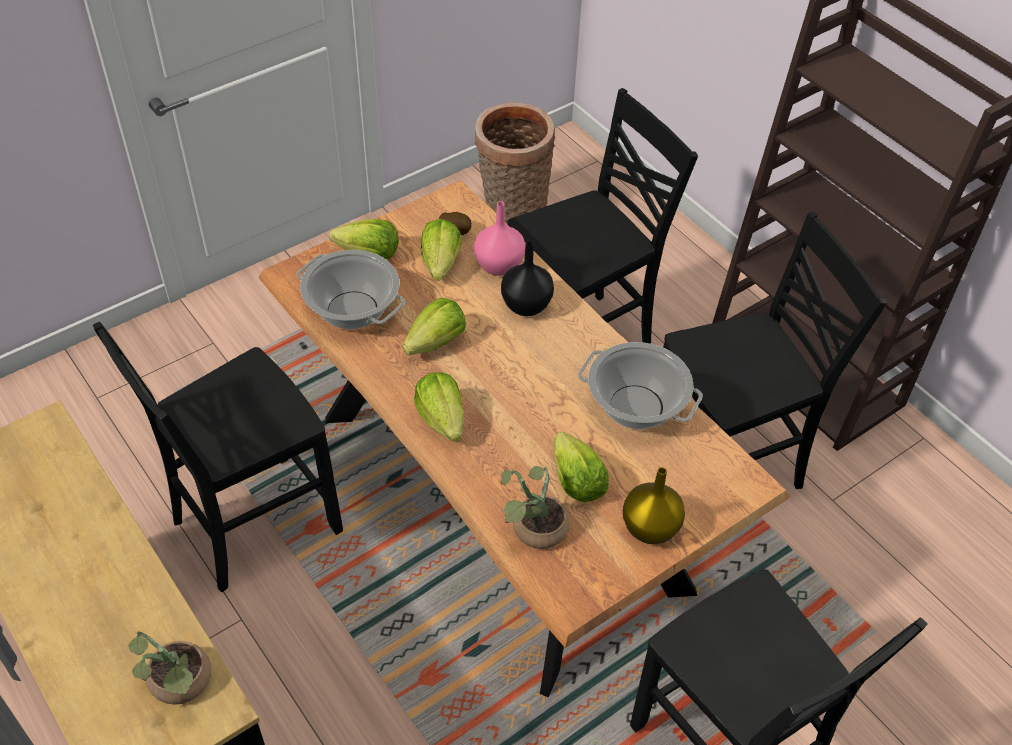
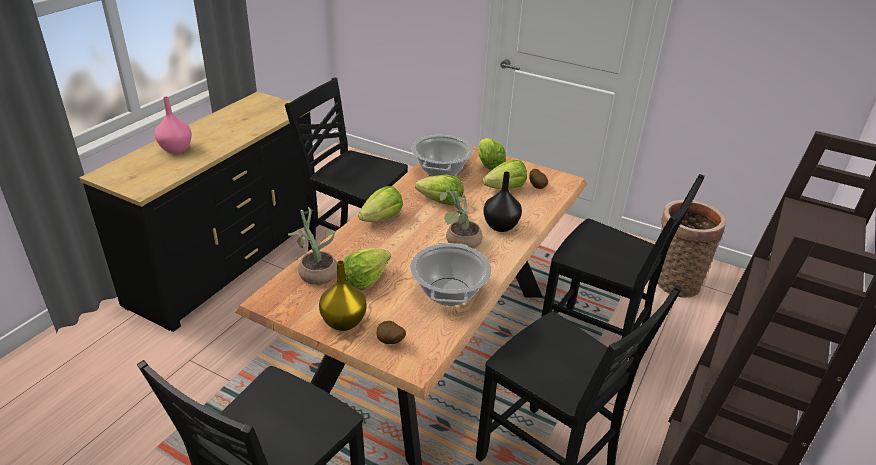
camera: 65 degrees right, 15 degrees down
(180, 686) = (153, 177): potted plant -> potted plant (459, 243)
(499, 266) = (524, 208): pink vase -> pink vase (175, 149)
(704, 494) = (390, 342): none -> potato

